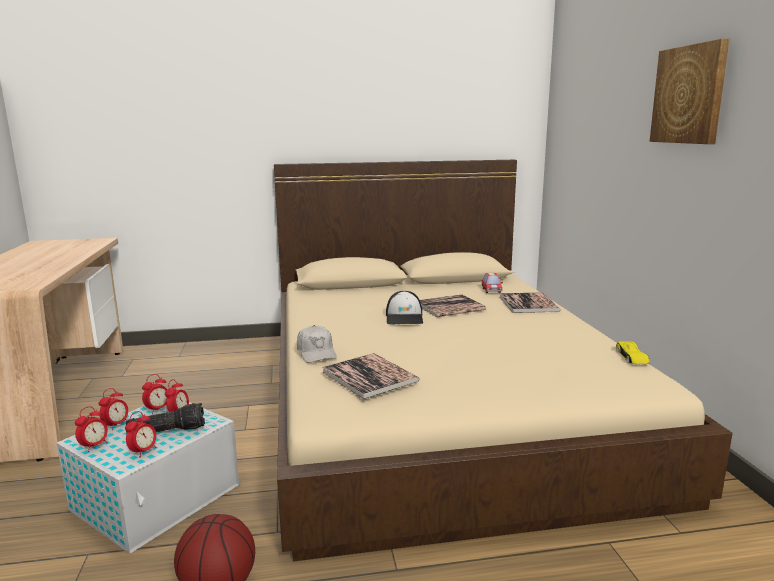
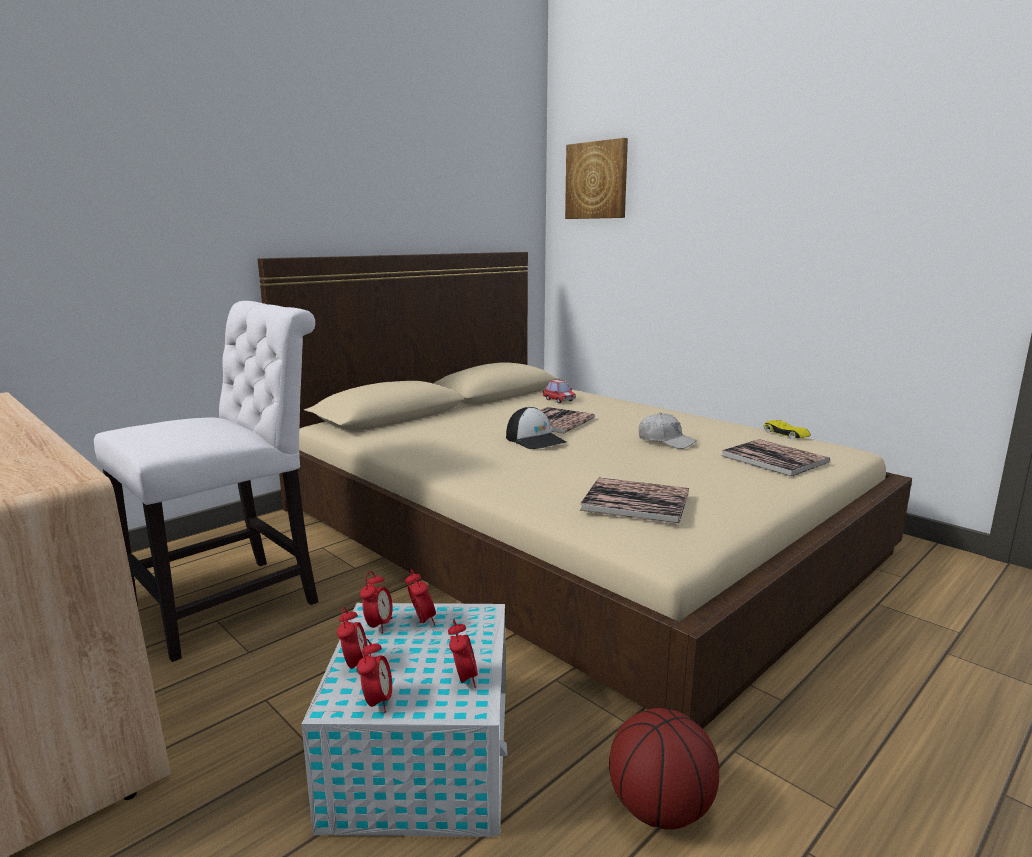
camera: 35 degrees left, 0 degrees up
(168, 430) = (445, 643): flashlight -> none
(191, 383) = (234, 602): none -> white chair
(316, 353) = (521, 494): white cap -> white cap (666, 441)
(528, 304) = (618, 406): book -> book (774, 459)
(689, 95) = (781, 177): picture -> picture (597, 180)

